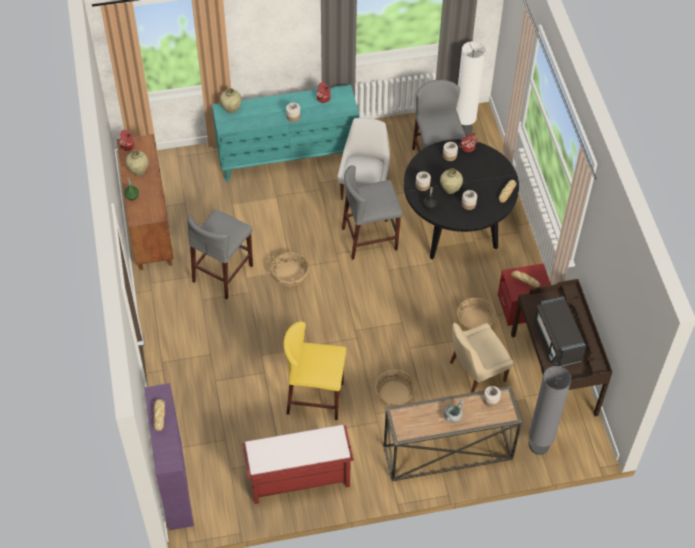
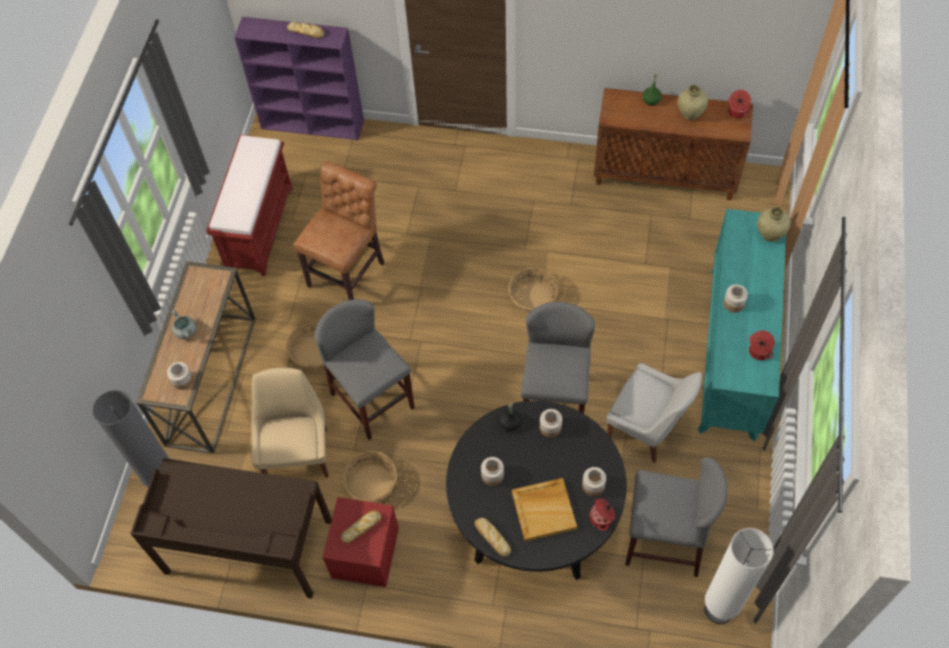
camera: 115 degrees right, 5 degrees up
(223, 273) = (563, 230): grey stool -> grey stool (372, 401)
(315, 398) = (349, 272): yellow stool -> brown chair
(450, 189) = (529, 461): beige vase -> none
(477, 174) = (544, 510): none -> beige tray
(556, 340) = (225, 498): black microwave -> none

